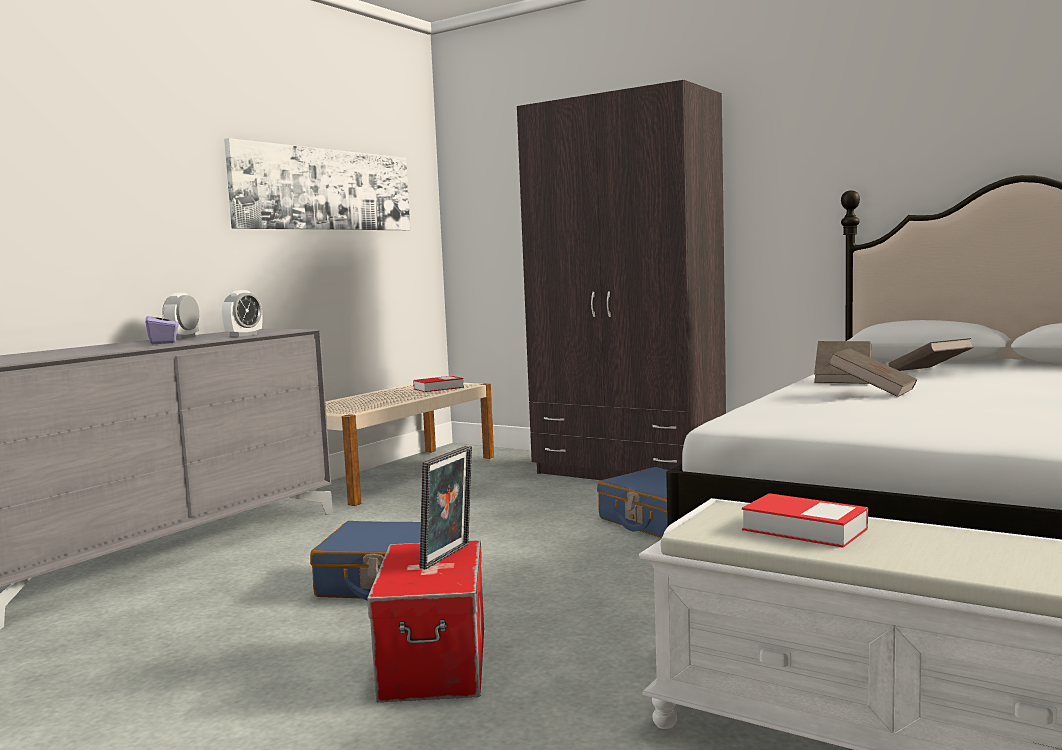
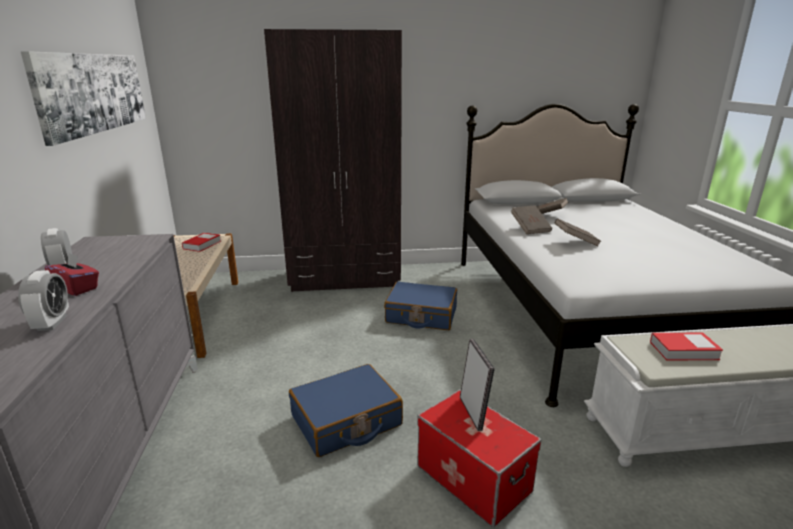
camera: 40 degrees left, 15 degrees up
(164, 342) = (77, 288): purple tissue box -> red tissue box
(244, 335) = (128, 257): alarm clock -> alarm clock (52, 323)

